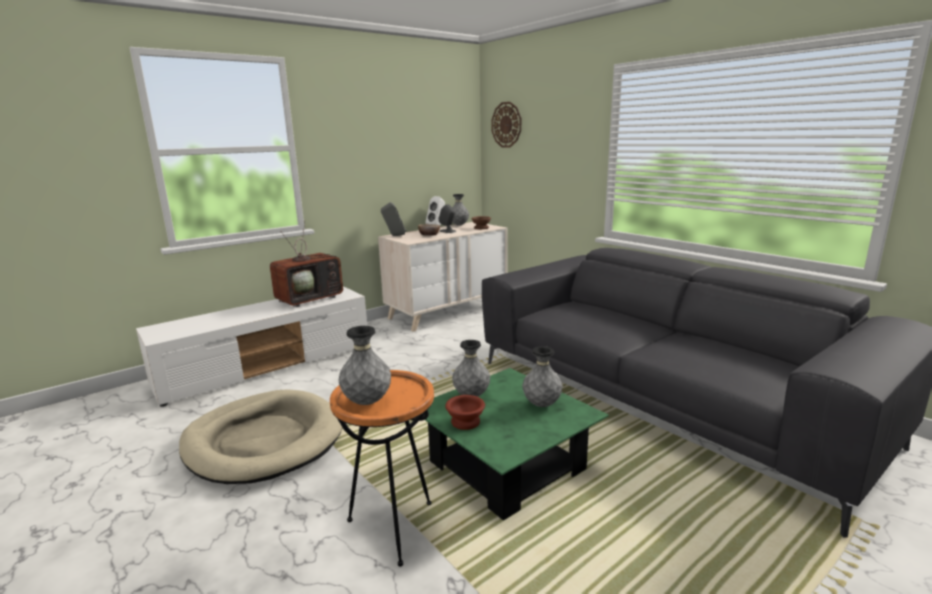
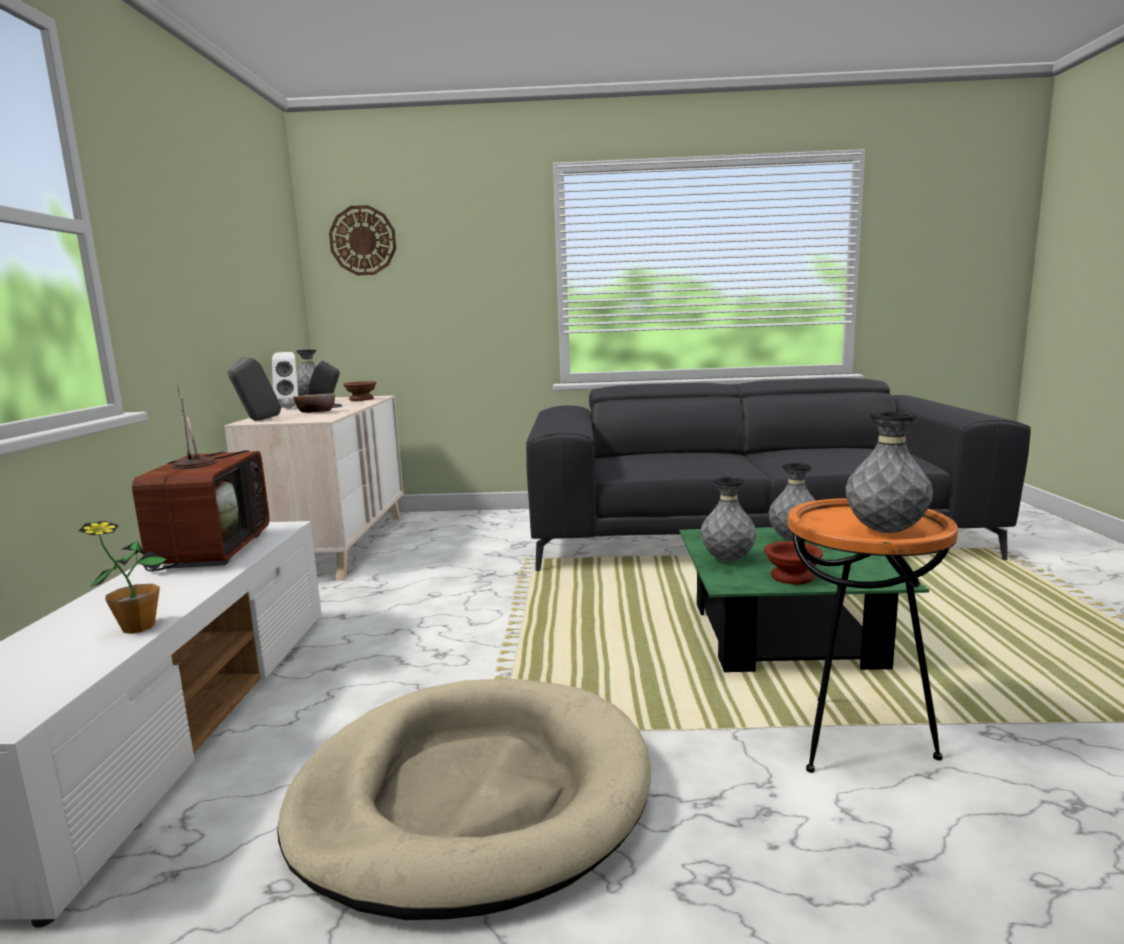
camera: 50 degrees left, 5 degrees down
(229, 322) = (138, 627): none -> potted plant

